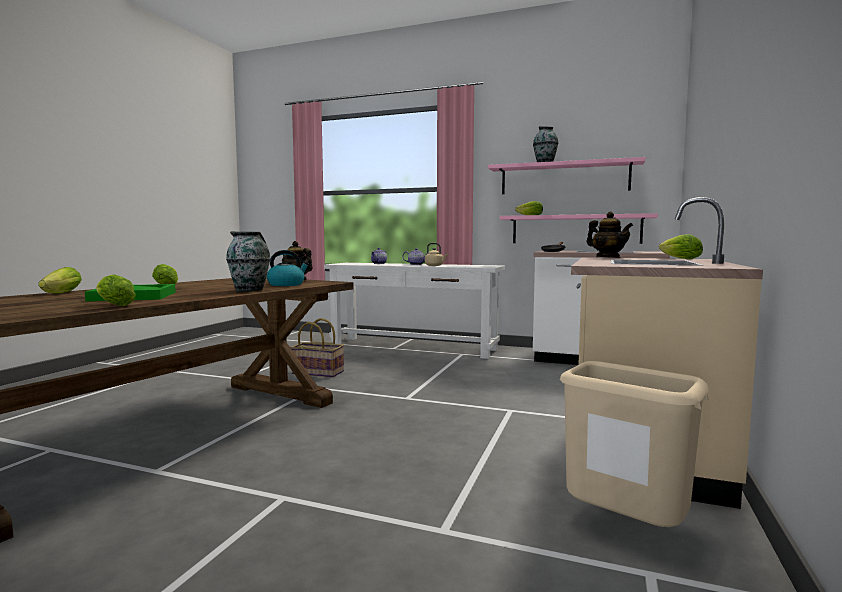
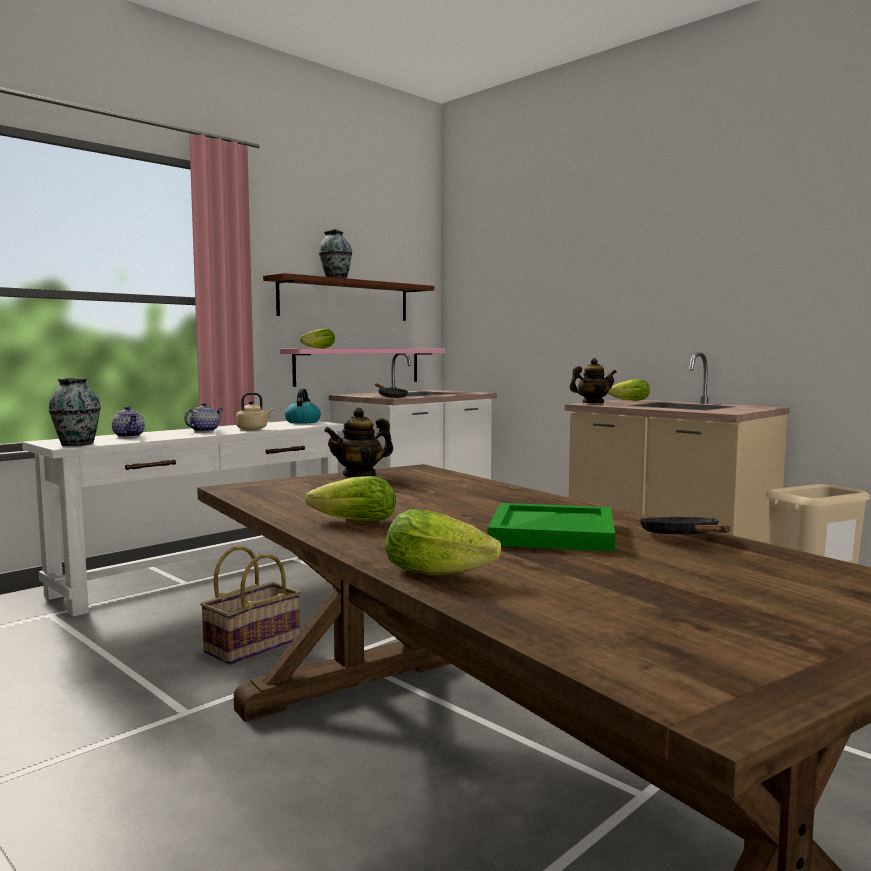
camera: 65 degrees left, 0 degrees up
(113, 305) = (682, 537): lettuce -> black frying pan
(250, 290) = (510, 493): vase -> vase (77, 444)
(286, 284) = (432, 481): kettle -> kettle (302, 422)
(564, 178) = (345, 300): pink shelf -> brown shelf

